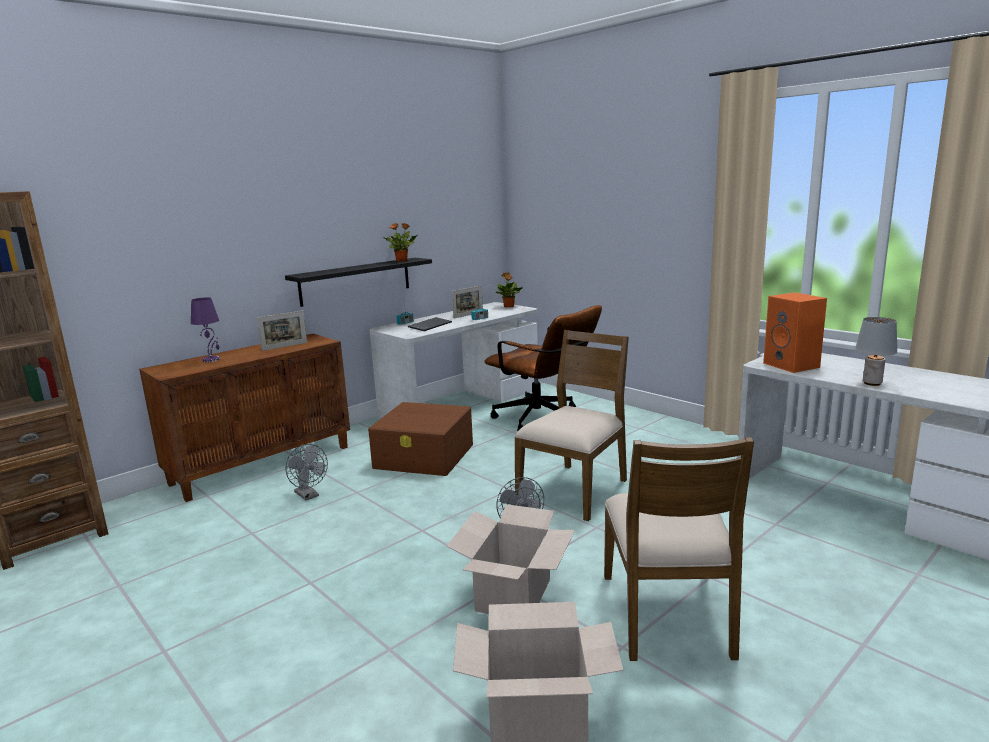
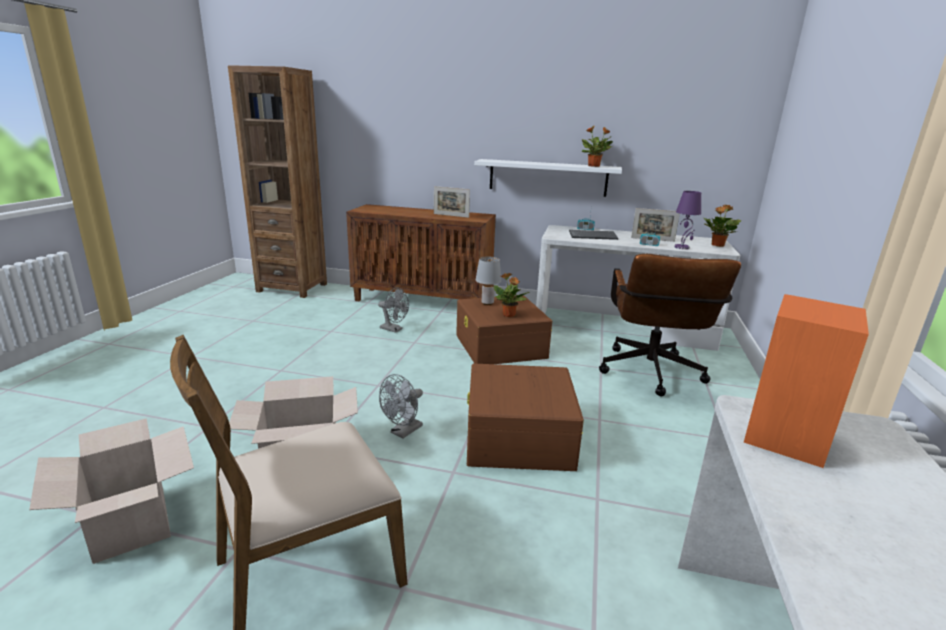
camera: 55 degrees right, 5 degrees up
(211, 360) = (399, 210): purple table lamp -> purple table lamp (682, 247)
(309, 495) = (394, 329): grey fan -> grey fan turned 75 degrees counterclockwise
(356, 281) = (547, 177): black shelf -> white shelf
(439, 417) = (509, 315): none -> potted plant
(575, 490) = (518, 437): brown chair -> brown storage box
(872, 383) = (814, 545): grey table lamp -> grey table lamp (487, 303)

